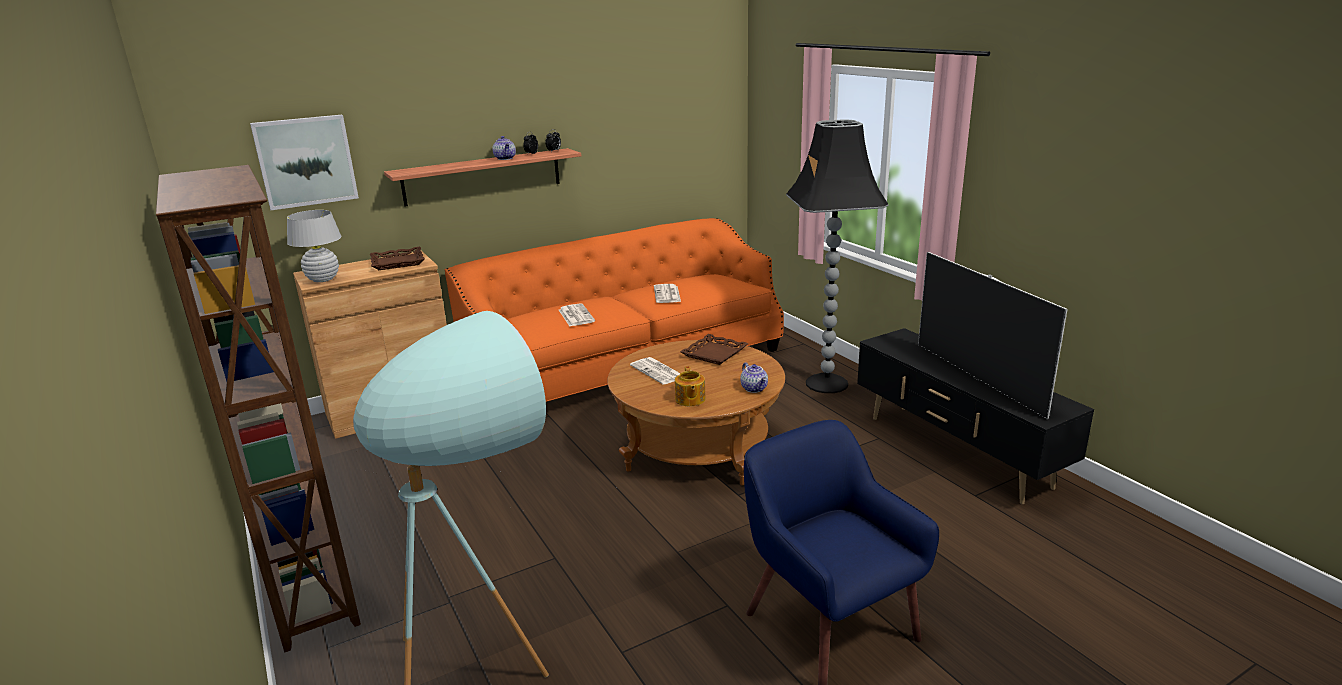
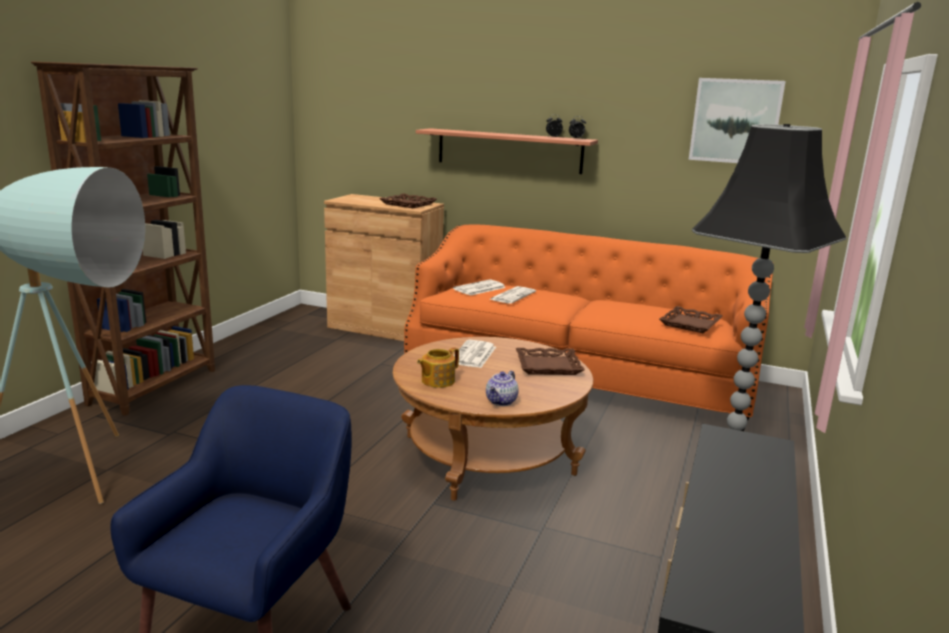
camera: 50 degrees right, 5 degrees down
(306, 161) = (376, 109): picture -> picture (735, 121)
(323, 279) = (349, 199): white table lamp -> none
(505, 158) = (523, 135): teapot -> none
(667, 294) = (620, 311): newspaper -> newspaper (479, 288)
(720, 284) = (690, 324): none -> brown tray
(977, 379) = (733, 524): television -> none

